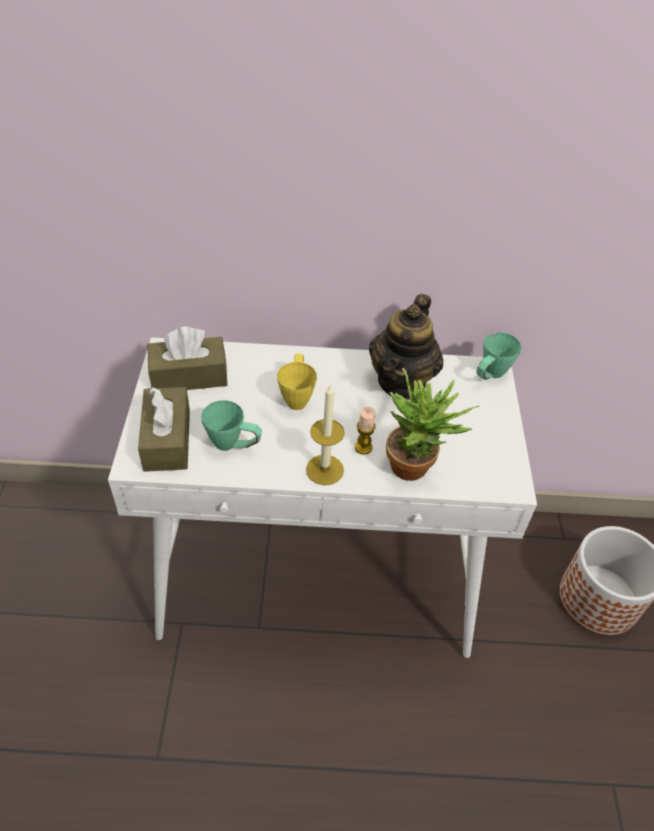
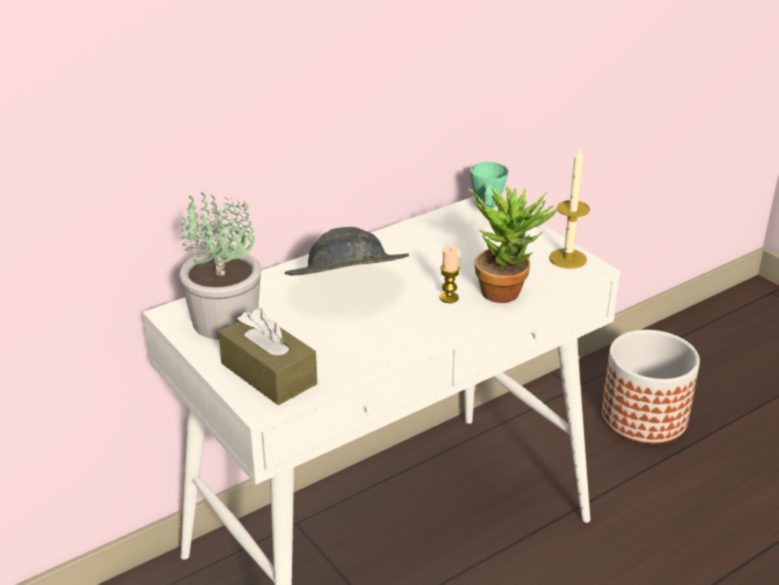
camera: 35 degrees left, 15 degrees down
(189, 376) = (225, 322): brown tissue box -> potted plant
(234, 445) = (337, 348): green mug -> none
(297, 396) = (346, 290): yellow mug -> grey hat
(324, 470) = (437, 326): candle -> candle (568, 258)
(402, 382) = (423, 242): teapot -> none

